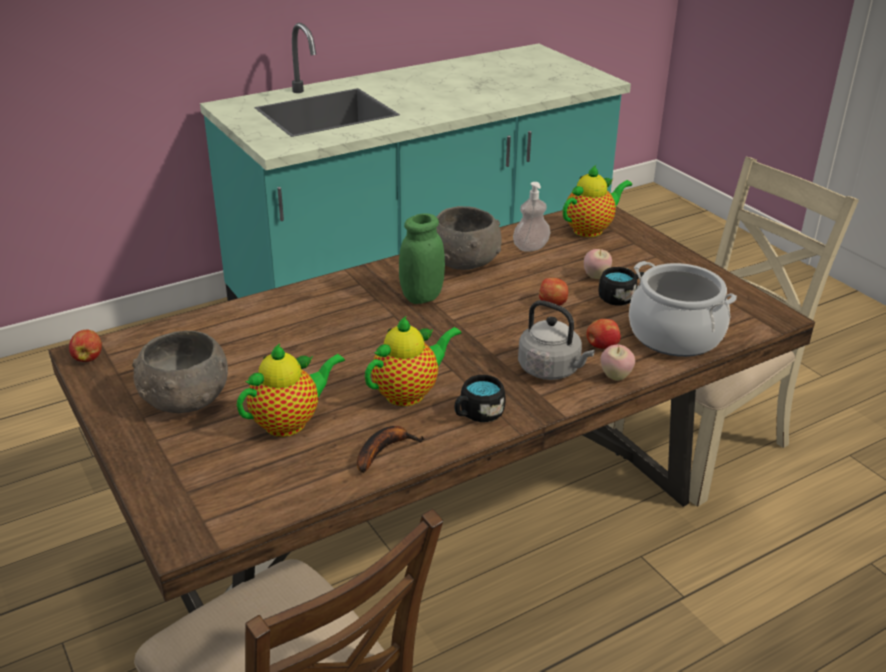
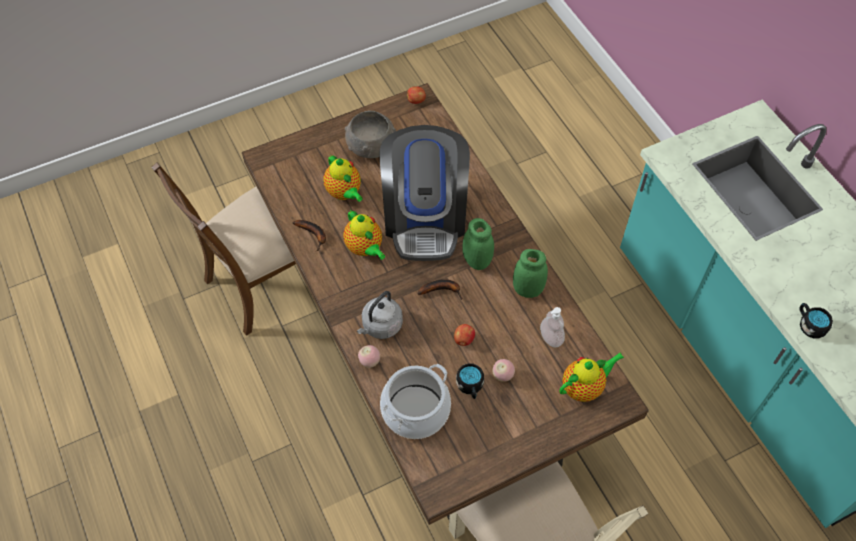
camera: 95 degrees right, 25 degrees up
(345, 340) = (425, 218): none -> coffee machine
(463, 262) = (527, 289): grey bowl -> green jar
(476, 321) = (442, 290): none -> banana
(477, 414) = (340, 281): black mug -> black mug (809, 324)
(591, 229) = (584, 387): teapot -> teapot turned 90 degrees counterclockwise
(601, 346) = (406, 360): apple -> none

